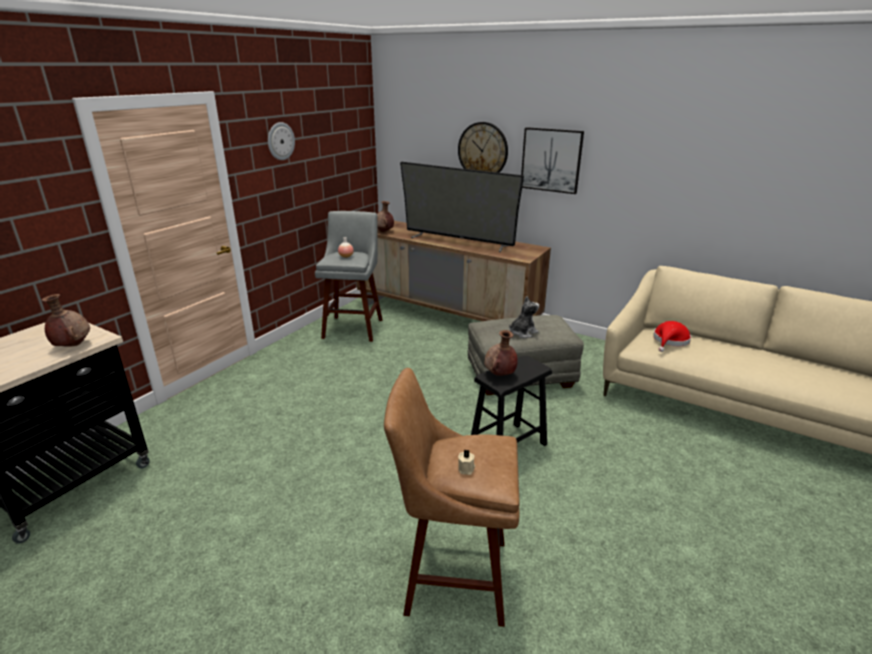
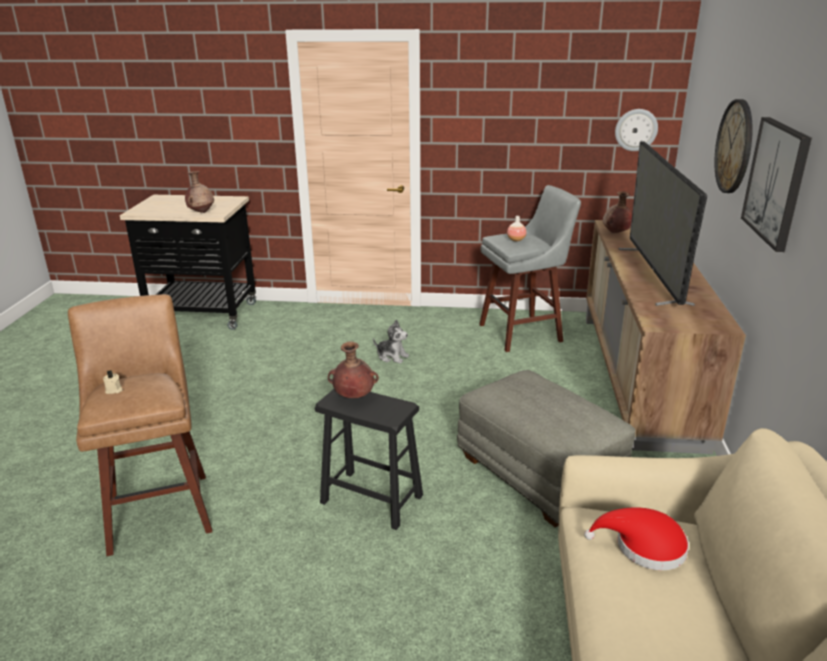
camera: 65 degrees right, 0 degrees up
(280, 141) = (499, 89): wall clock -> wall clock (636, 130)
(522, 333) = (526, 406): plush toy -> plush toy (392, 356)

